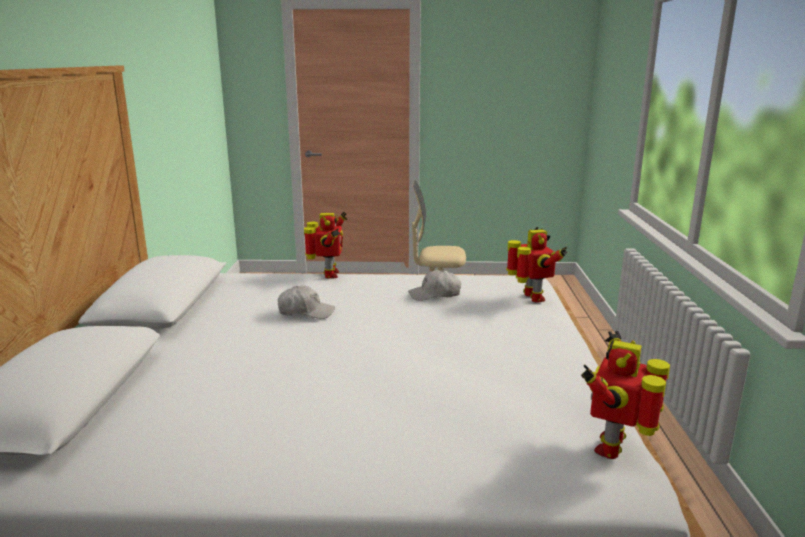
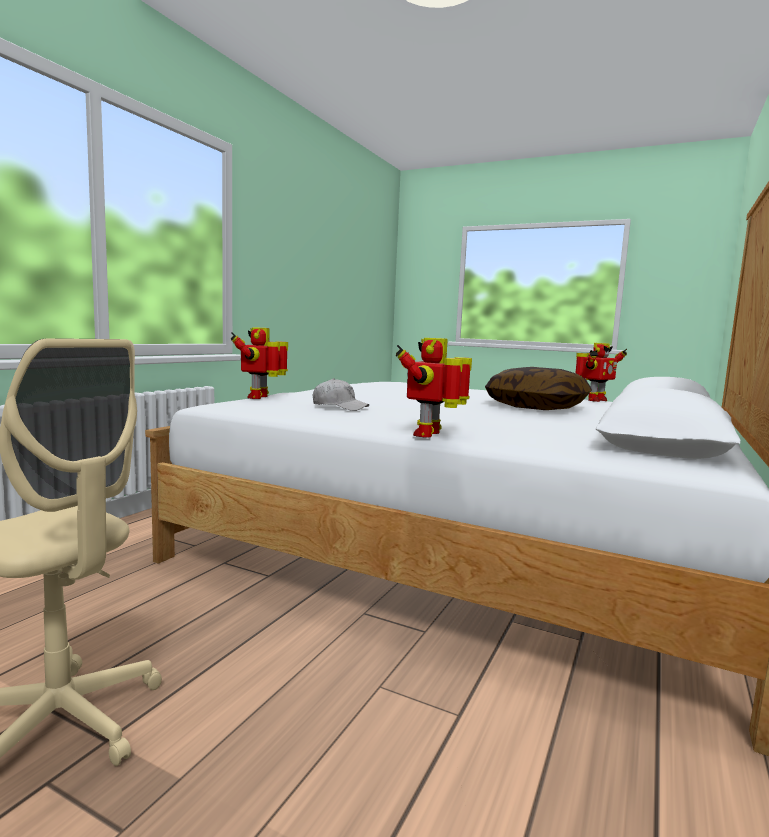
camera: 155 degrees left, 10 degrees down
(249, 366) = (537, 407): none -> pillow
(305, 312) = (484, 415): white cap -> none
(614, 446) = (370, 381): toy robot -> toy robot (595, 400)

